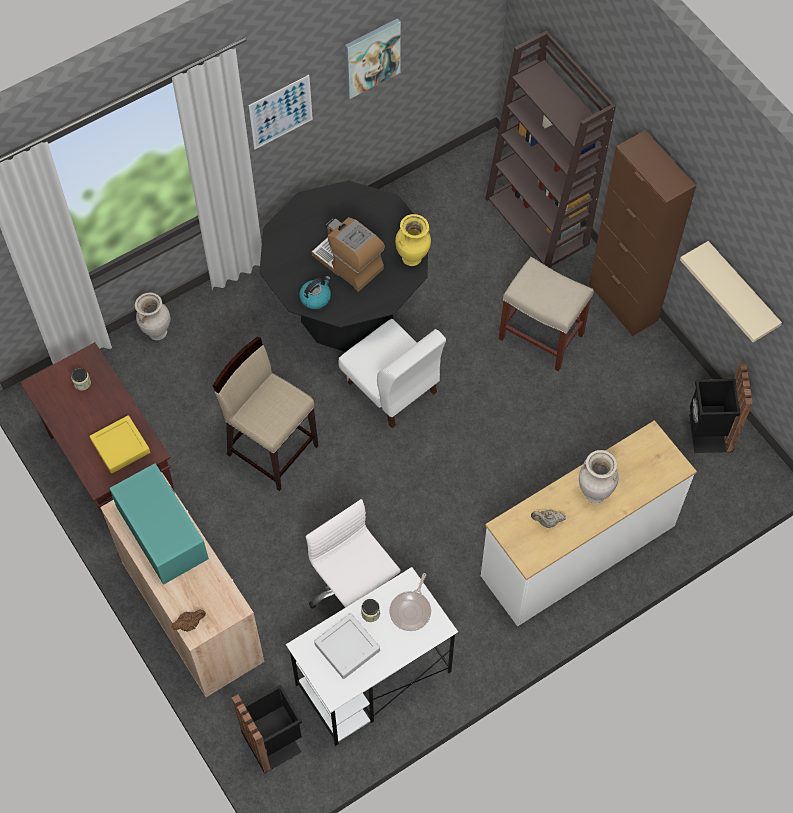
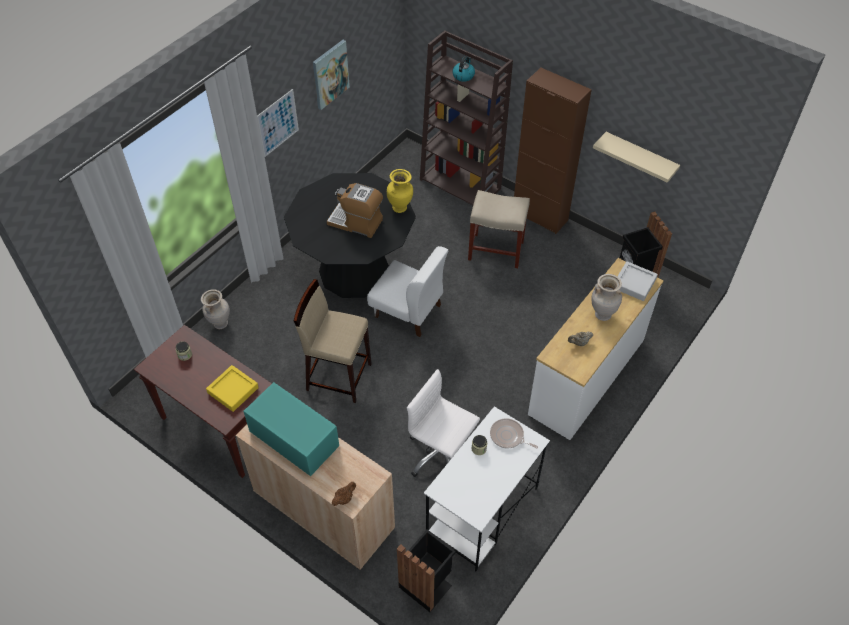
camera: 20 degrees left, 10 degrees down
(315, 297) = (341, 250): kettle -> kettle (463, 75)
(347, 647) = (472, 479): grey tray -> grey tray (634, 283)
(411, 610) = (508, 436): frying pan -> frying pan turned 120 degrees clockwise

